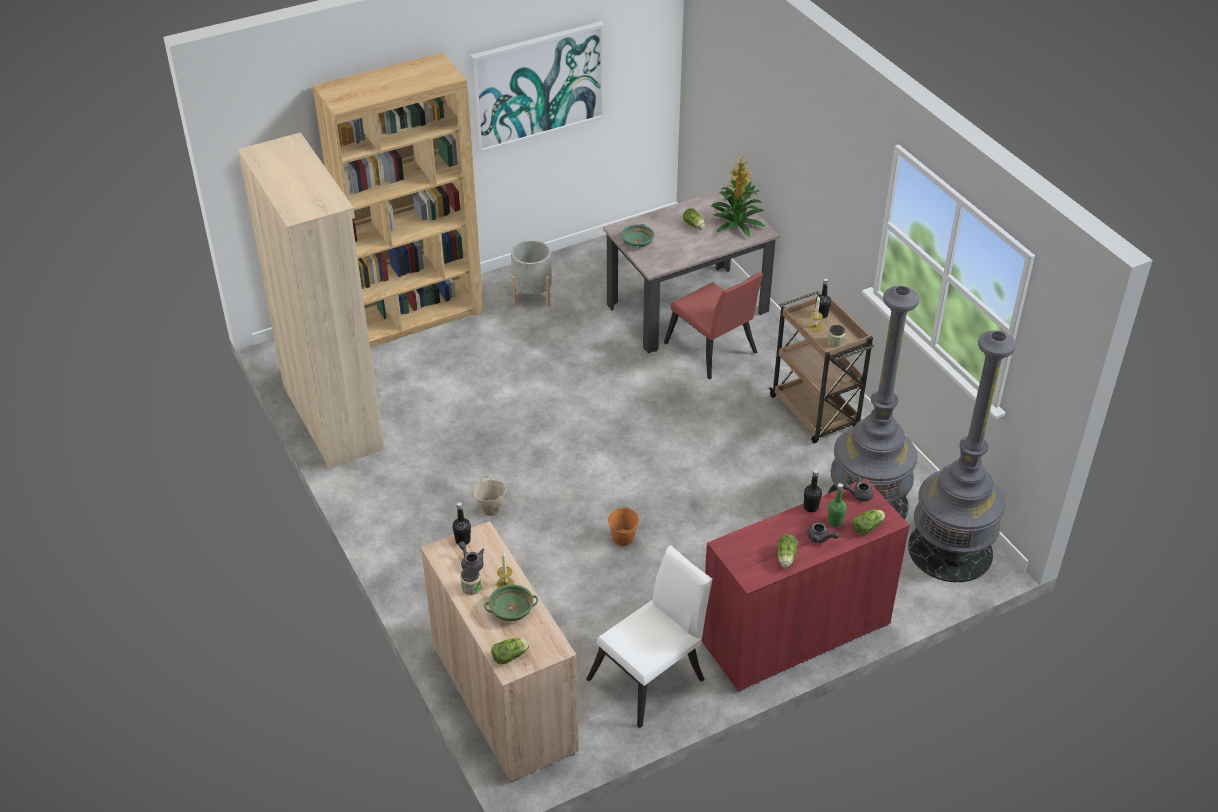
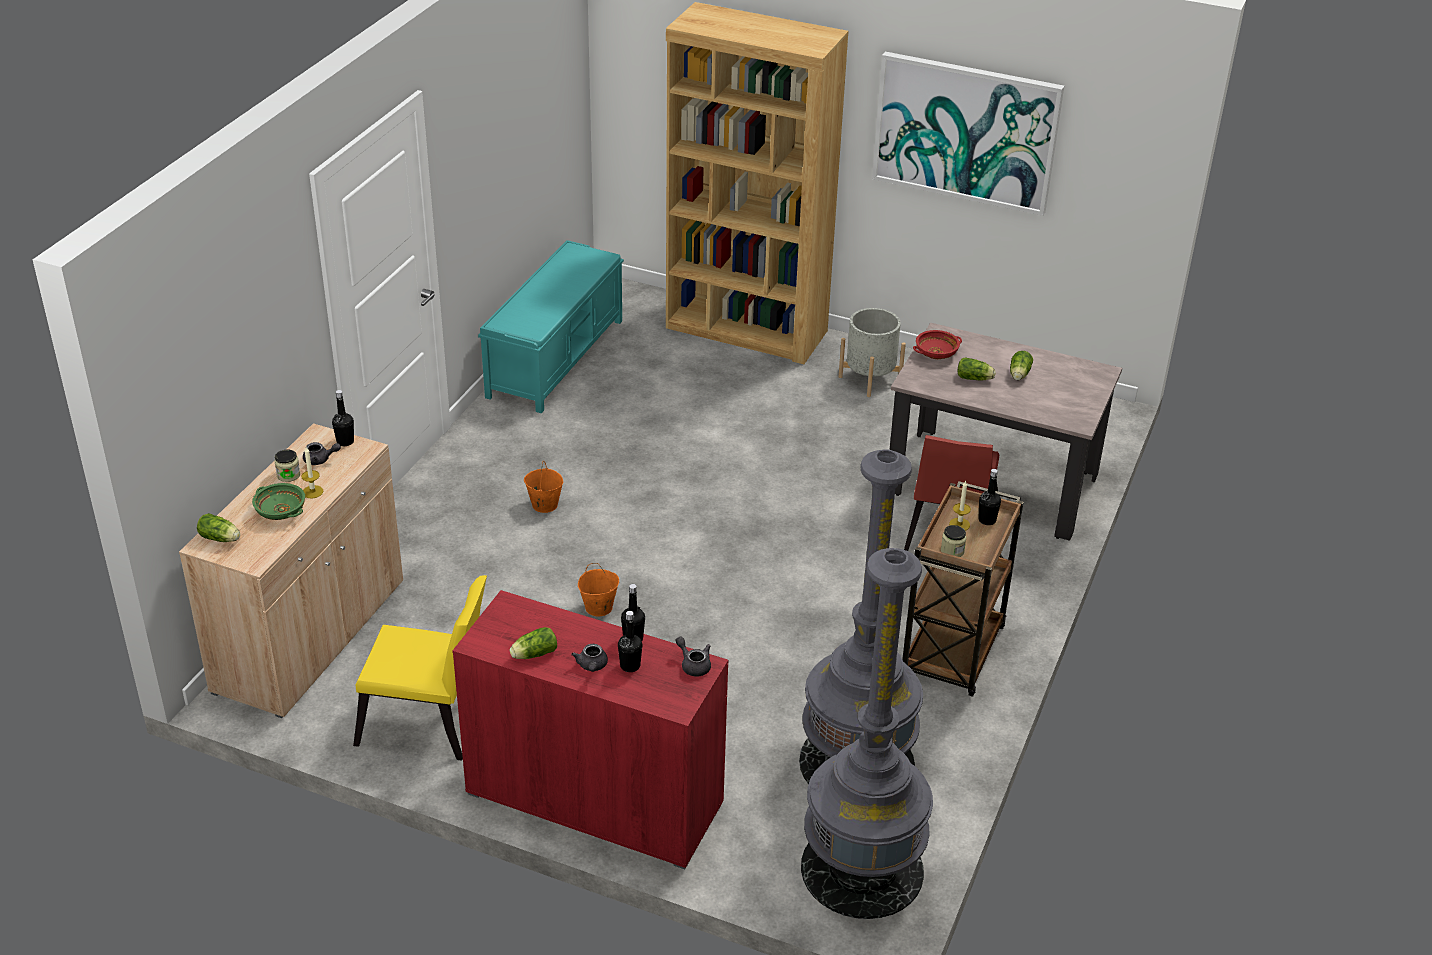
camera: 50 degrees right, 5 degrees down
(333, 416) = (556, 357): beige bookcase -> turquoise bench
(471, 563) = (320, 460): grey teapot -> grey teapot turned 75 degrees clockwise
(491, 508) = (544, 505): beige bucket -> orange bucket
(637, 243) = (936, 354): green bowl -> red bowl
(652, 676) = (430, 721): white chair -> yellow chair
(736, 224) = (1064, 400): potted plant -> none
(835, 521) = (630, 666): green bottle -> black bottle
(868, 527) = (649, 694): lettuce -> lettuce (975, 378)

